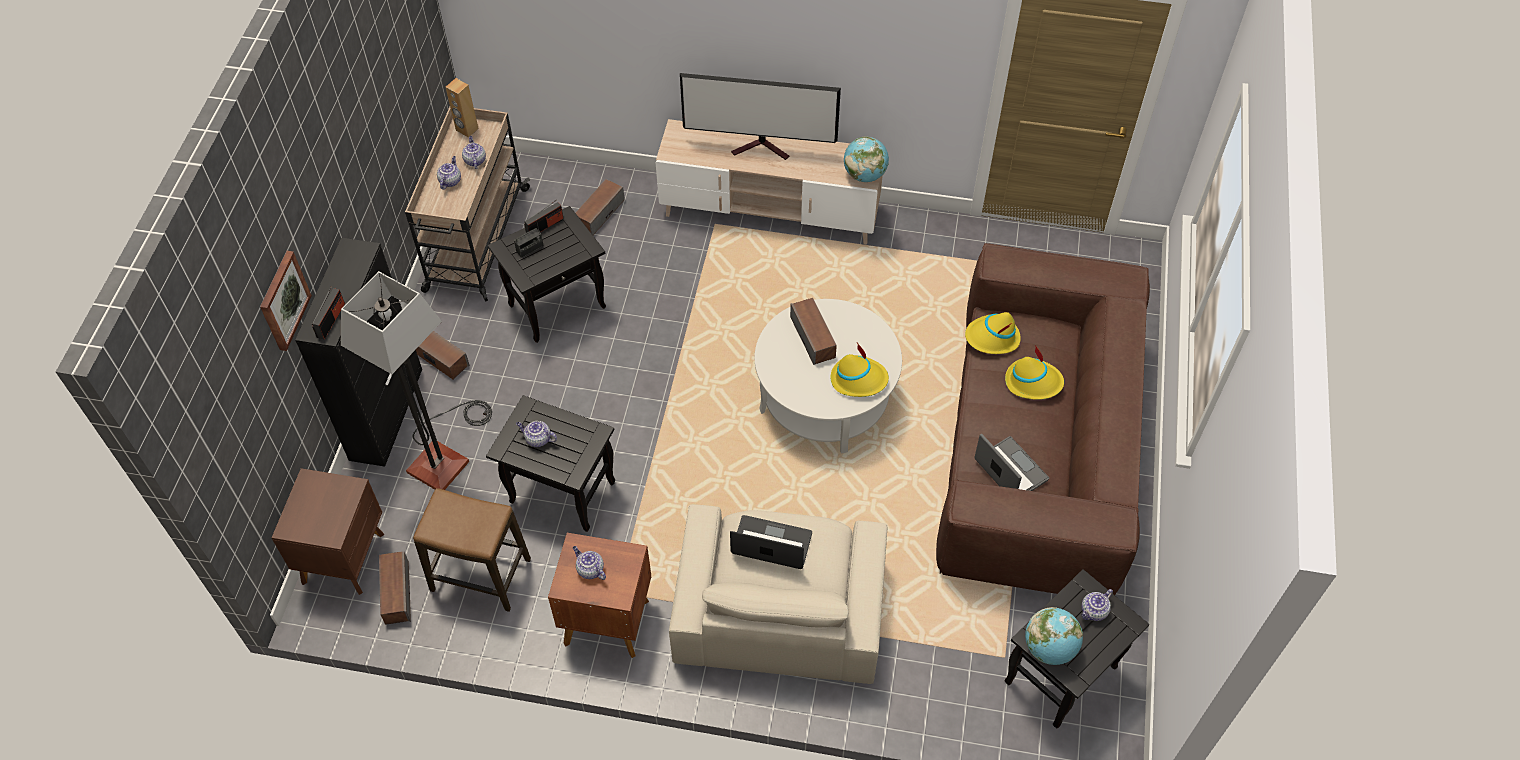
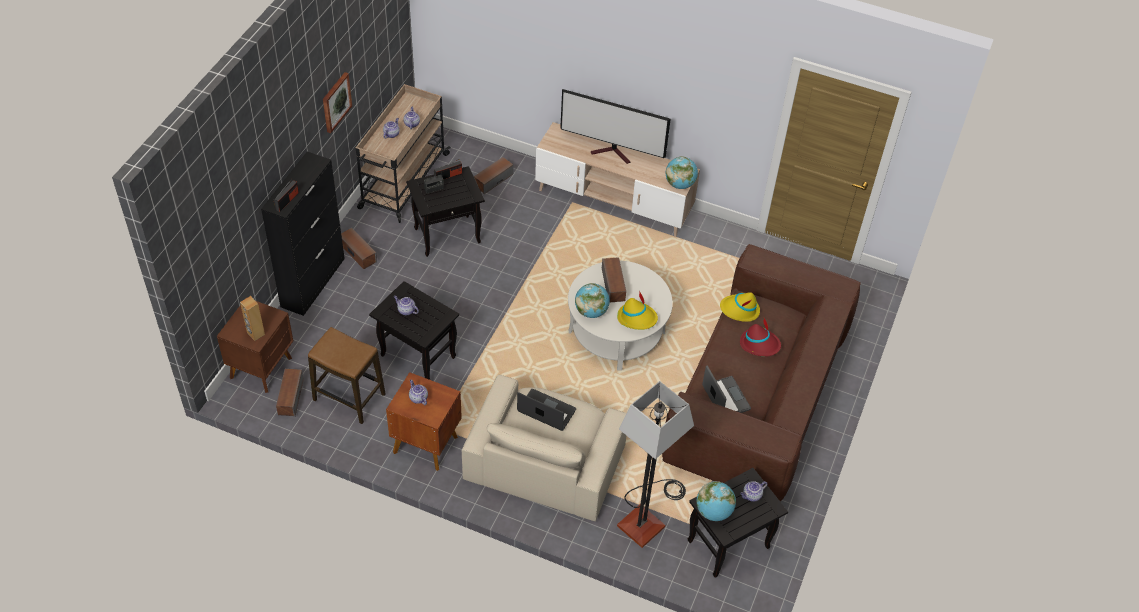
camera: 10 degrees right, 5 degrees down
(283, 300) = (259, 180): picture -> picture (335, 102)
(444, 453) = (345, 315): floor lamp -> floor lamp (646, 516)
(467, 129) = (411, 102): brown speaker -> brown speaker (255, 334)
(793, 383) = (591, 311): none -> globe
(1033, 382) = (760, 344): yellow hat -> red hat

